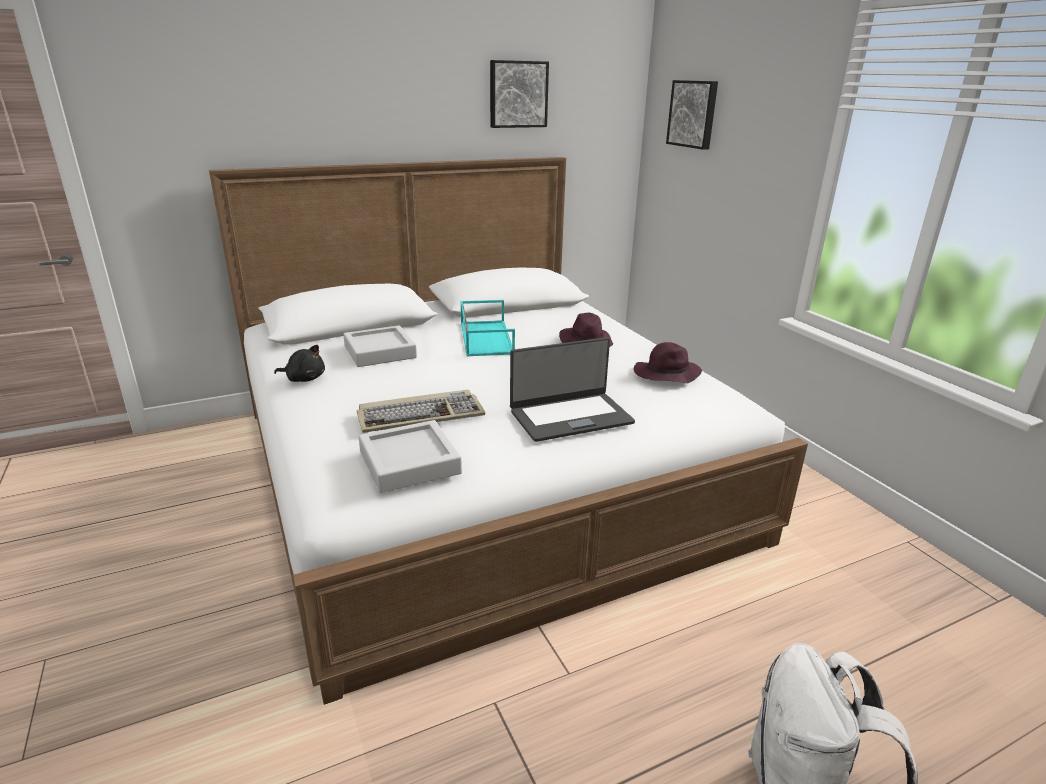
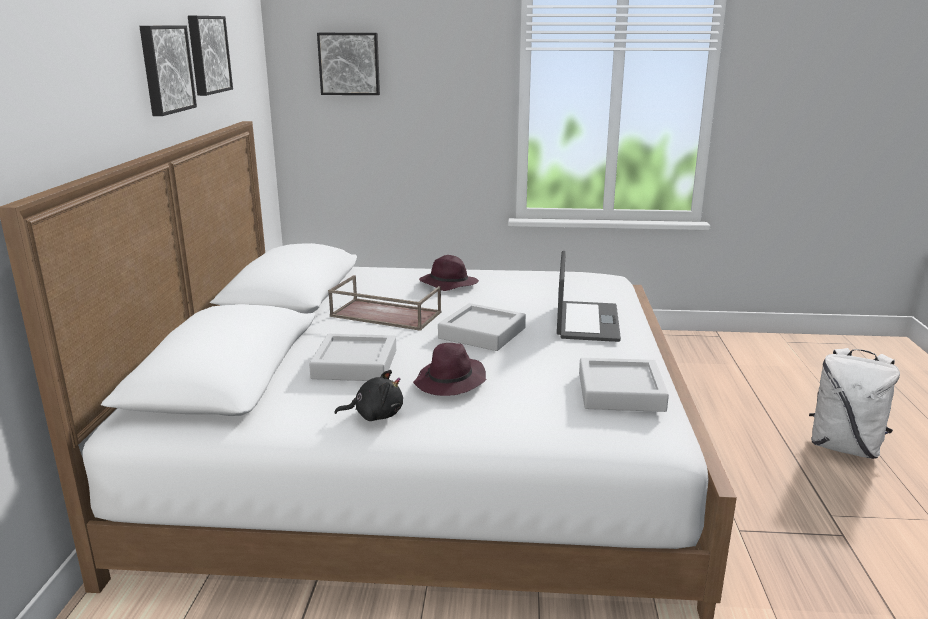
camera: 60 degrees left, 5 degrees down
(304, 379) = (375, 415): black plush toy -> black plush toy turned 45 degrees clockwise
(421, 415) = (533, 372): keyboard -> none
(441, 102) = (165, 69): none -> picture
(485, 337) = (384, 315): turquoise tray -> brown tray
(485, 378) = (482, 333): none -> grey tray
(665, 375) = (543, 278): purple hat -> purple hat (450, 382)

